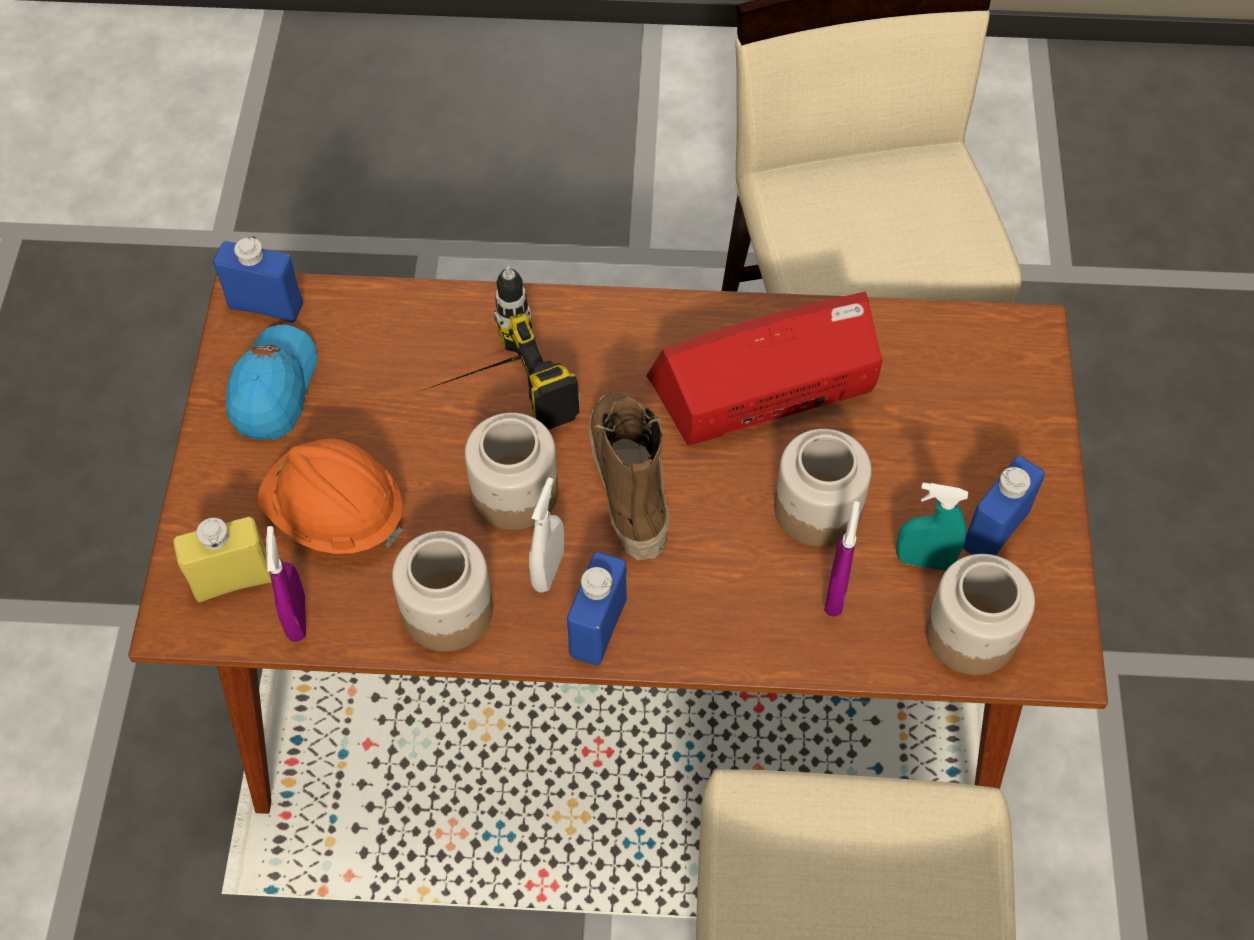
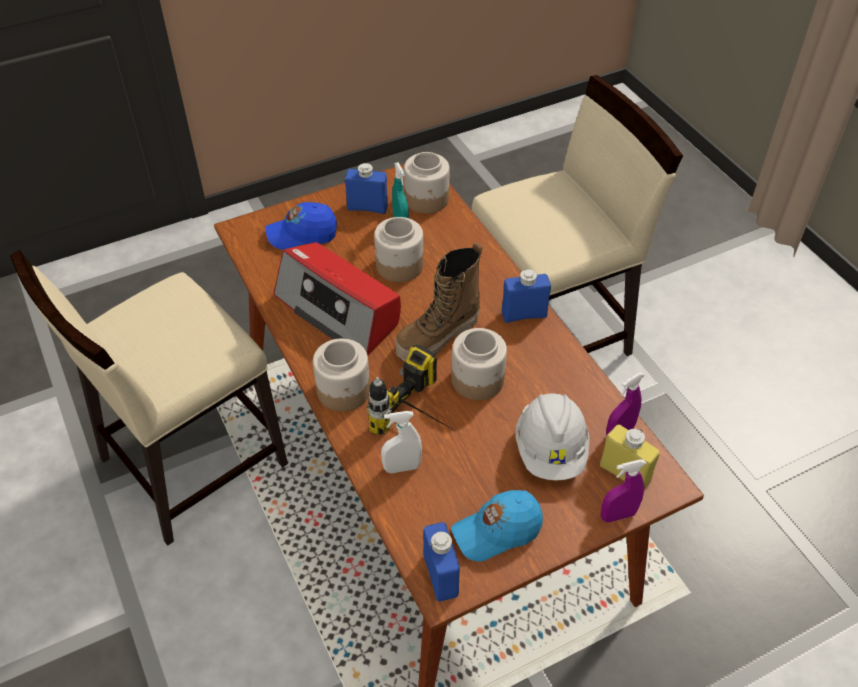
camera: 120 degrees left, 10 degrees down
(335, 514) = (551, 450): orange hard hat -> white hard hat
(446, 611) = (564, 374): jar -> jar (344, 391)
(548, 570) = (509, 346): white spray bottle -> white spray bottle (402, 467)
(836, 593) = (440, 244): purple spray bottle -> purple spray bottle (618, 515)
(973, 409) = (302, 234): none -> blue cap

